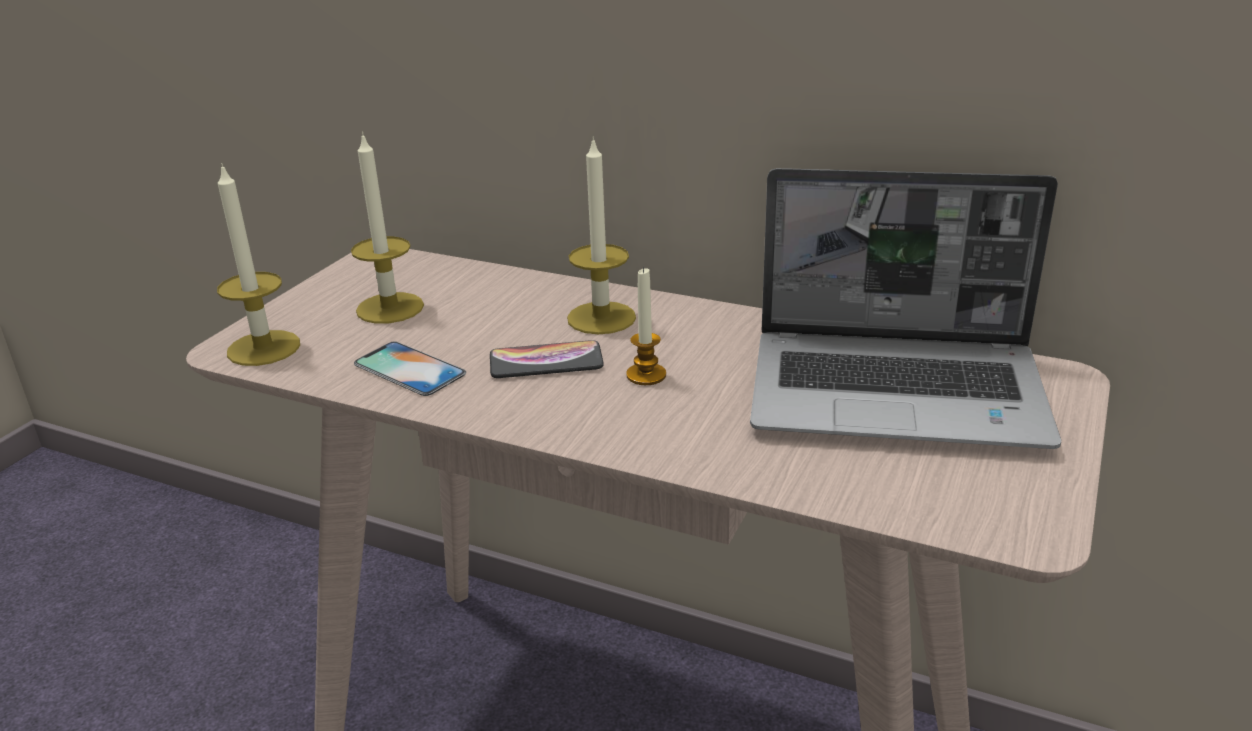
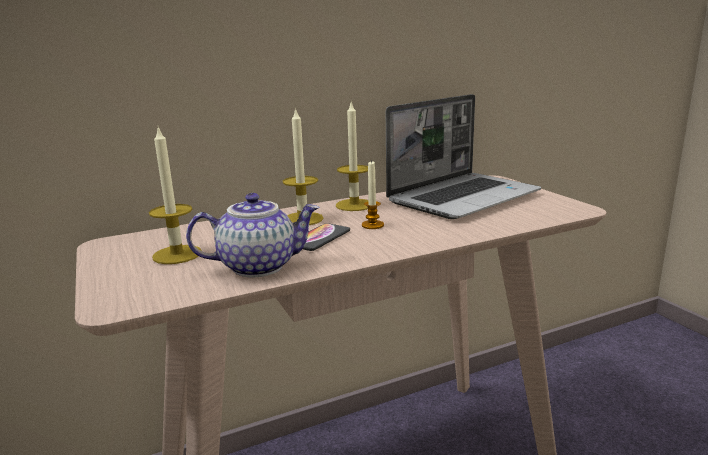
camera: 50 degrees left, 10 degrees down
(263, 348) = (137, 296): candle -> candle (354, 205)
(409, 369) = (259, 266): phone -> teapot

